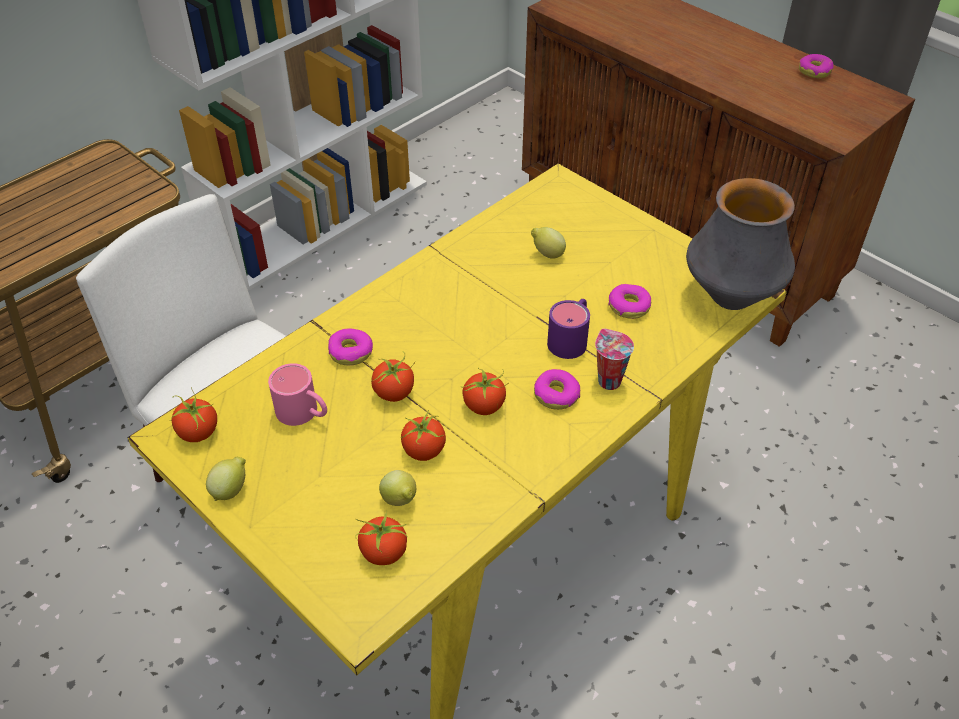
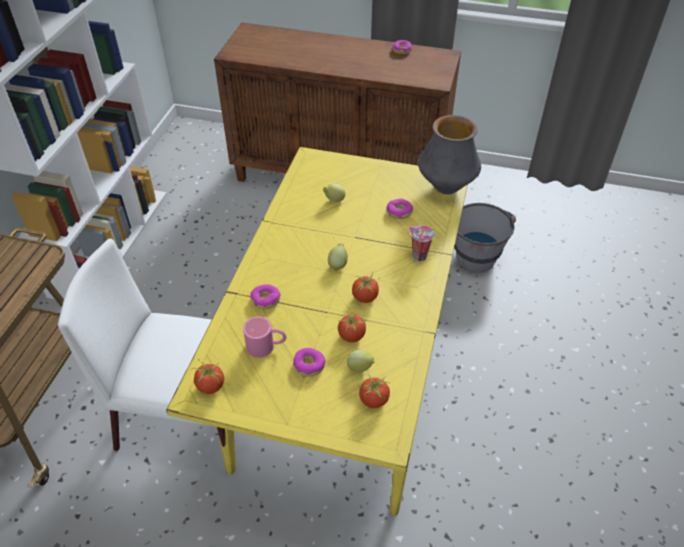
camera: 30 degrees left, 0 degrees up
(231, 490) = (258, 409): lemon -> lemon (338, 264)
(394, 392) = (309, 311): tomato -> none
(556, 395) = (398, 275): donut -> donut (309, 365)
(571, 338) = (382, 241): purple mug -> none
(813, 433) = (474, 252): none -> grey bucket

